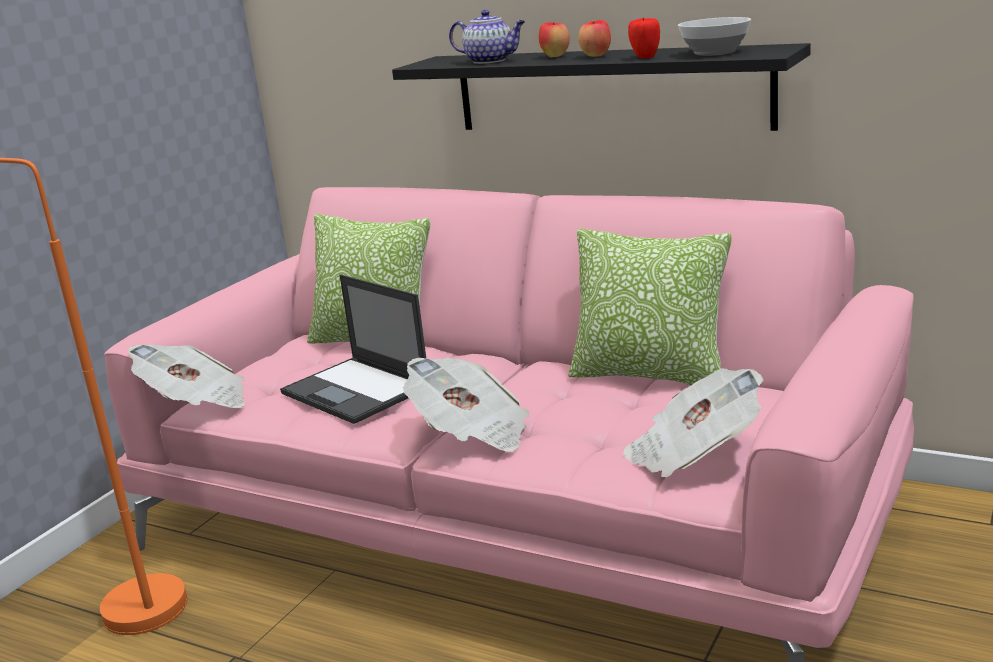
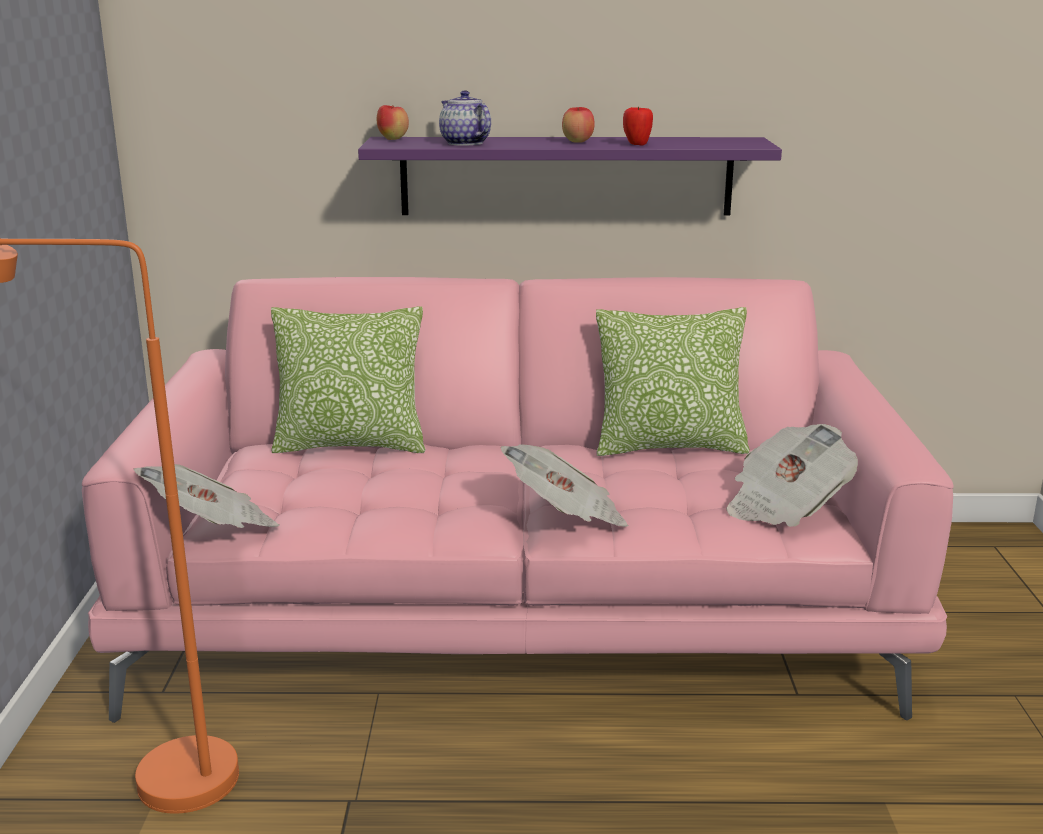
camera: 30 degrees left, 0 degrees up
(357, 390) = (395, 493): laptop -> none
(491, 61) = (464, 143): teapot -> teapot turned 120 degrees counterclockwise
(555, 56) = (530, 141): apple -> apple (393, 139)
(608, 90) = (566, 176): black shelf -> purple shelf
(713, 52) = (696, 142): bowl -> none

